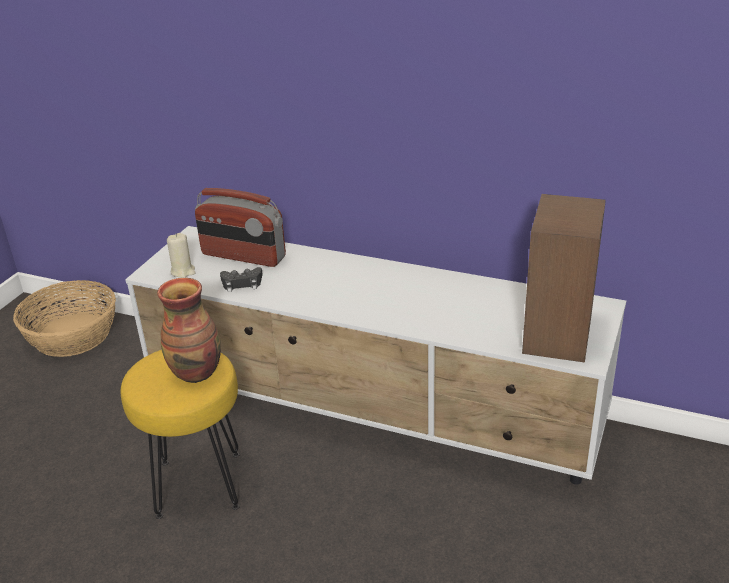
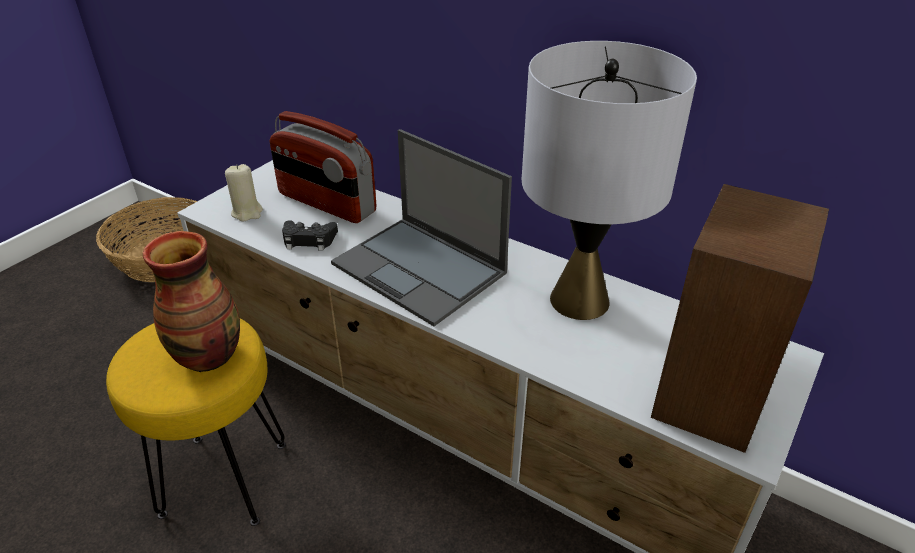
camera: 10 degrees right, 5 degrees up
(336, 290) = (420, 269): none -> laptop
(456, 294) = (579, 301): none -> grey table lamp

